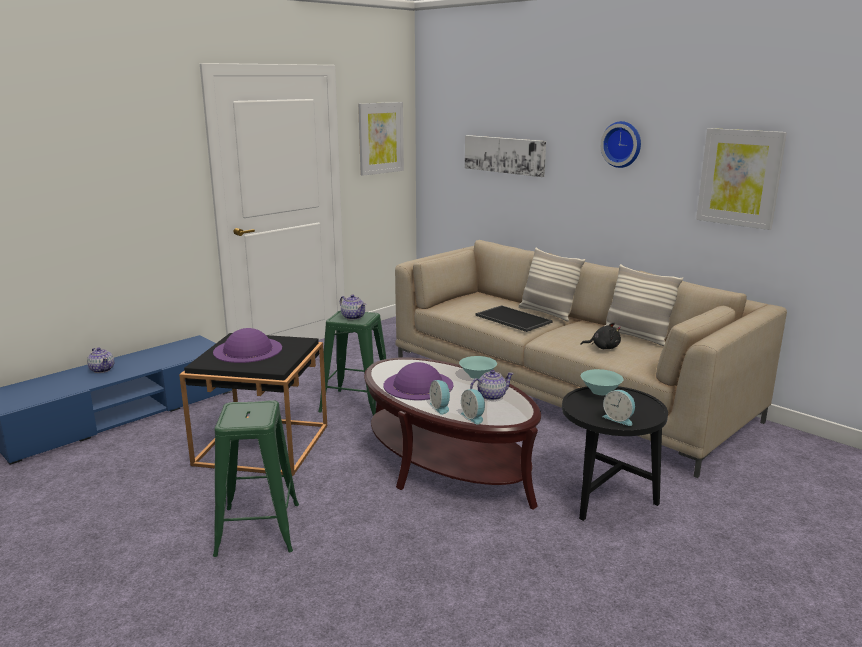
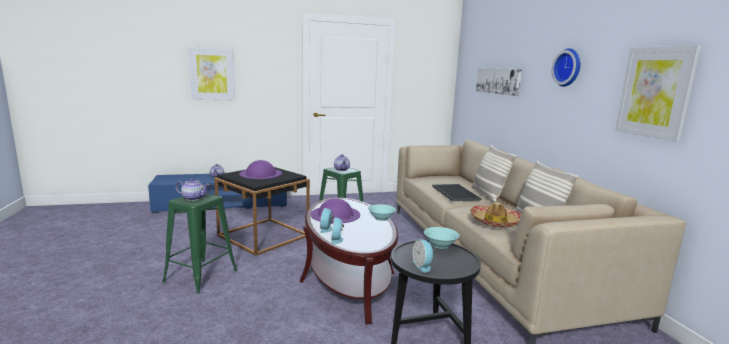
camera: 30 degrees right, 5 degrees down
(380, 138) = (427, 69): picture -> picture (212, 74)
(491, 396) = (370, 231): teapot -> teapot (193, 198)
(603, 347) = (495, 222): black plush toy -> hat

